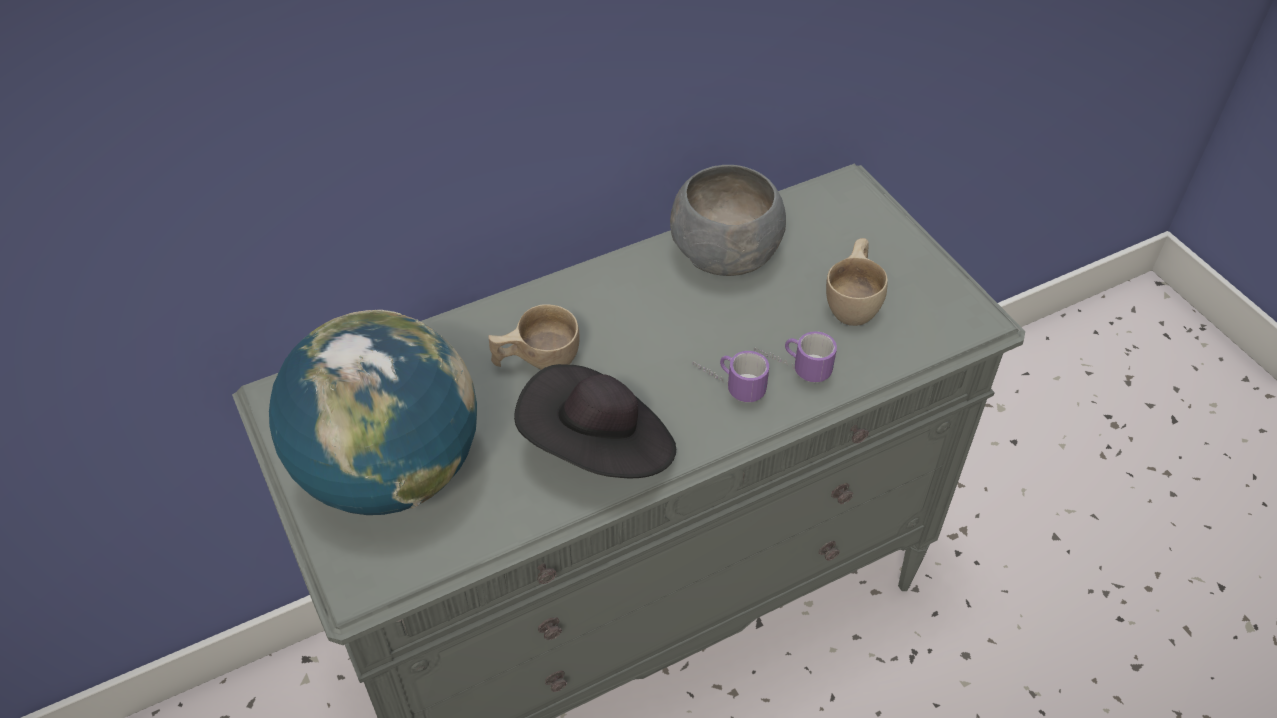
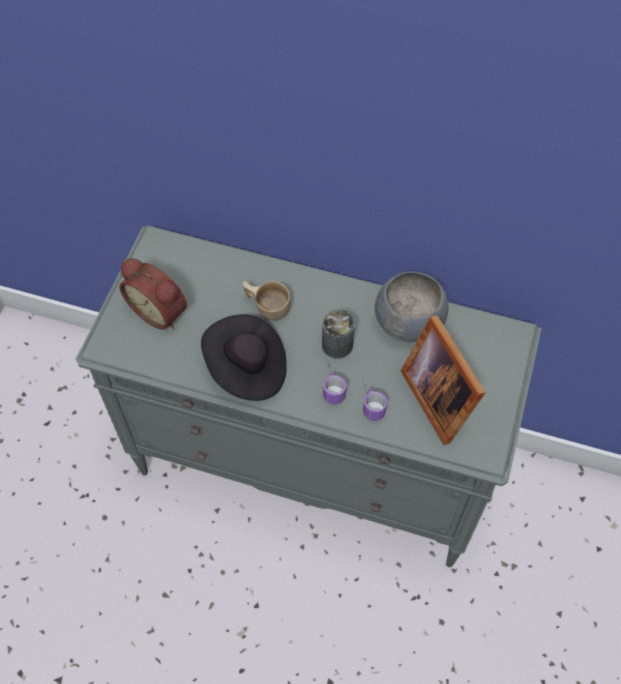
camera: 45 degrees right, 10 degrees up
(391, 472) = (160, 310): globe -> alarm clock
(675, 337) = (337, 345): none -> can
(854, 302) = (439, 396): beige cup -> picture frame

